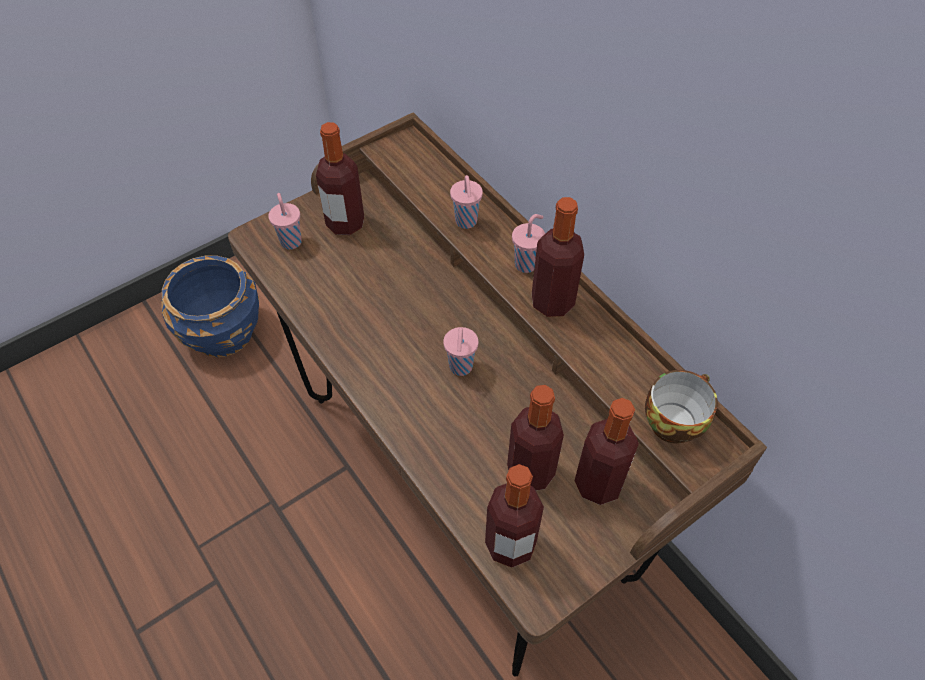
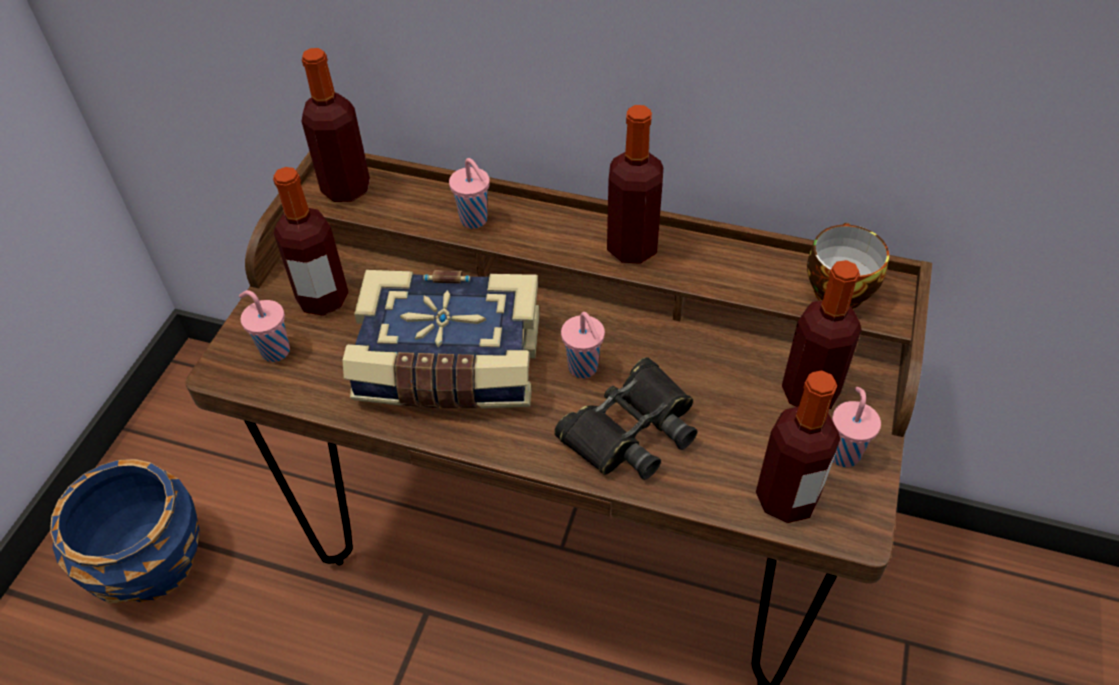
camera: 35 degrees left, 5 degrees down
(380, 313) = (449, 365): none -> book
(453, 428) = (631, 429): none -> black binoculars
(527, 263) = (573, 227): pink cup -> pink cup (843, 452)
(530, 471) = (741, 421): bottle -> bottle (346, 188)

